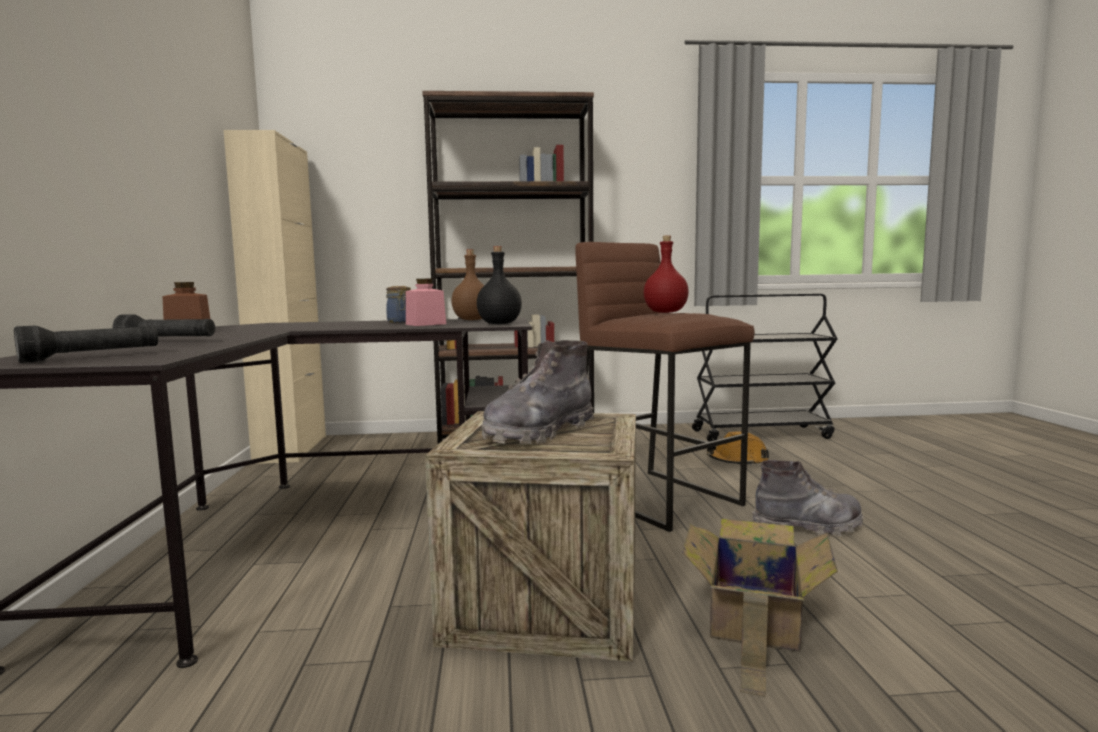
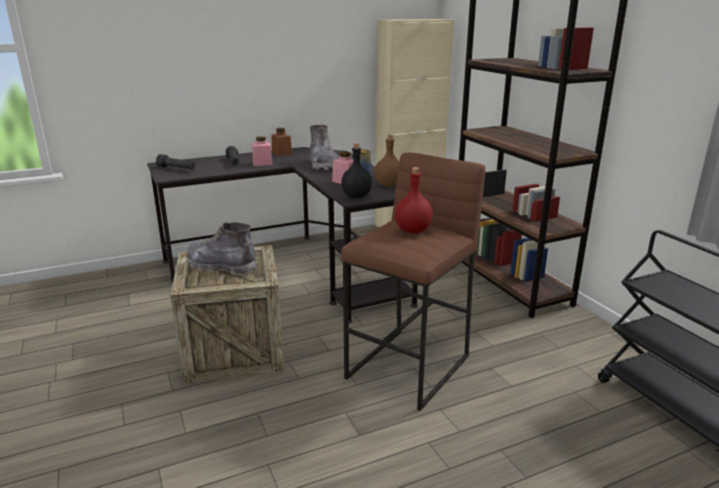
camera: 70 degrees right, 15 degrees up
(227, 335) = (262, 163): none -> pink jar
(737, 461) = (548, 401): orange hard hat -> none
(752, 617) = (232, 419): cardboard box -> none
(807, 527) = (388, 446): grey boot -> grey boot (323, 165)

